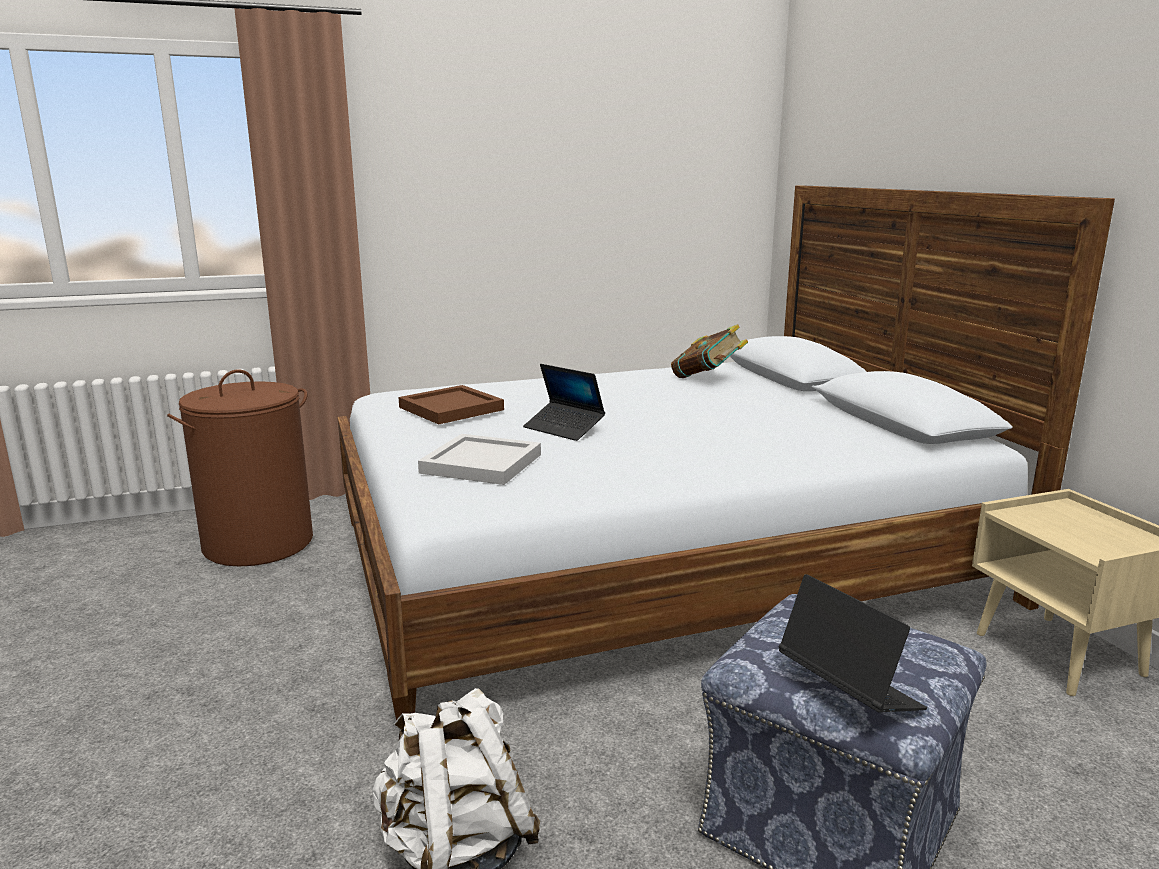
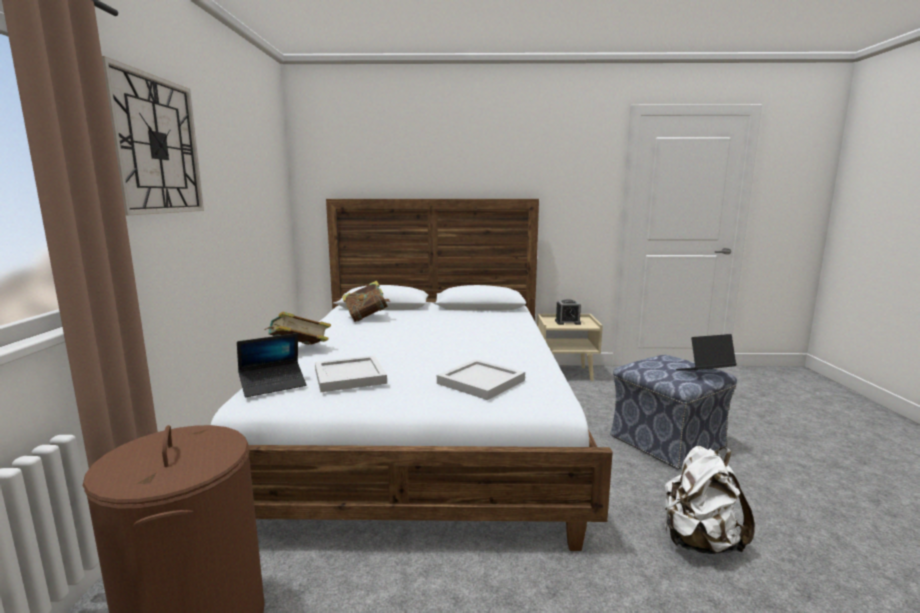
camera: 70 degrees left, 5 degrees down
(440, 129) = (156, 145): none -> wall clock
(449, 408) = (349, 377): brown tray -> white tray
(533, 380) = (299, 350): none -> book
(564, 428) = (425, 357): laptop -> laptop (273, 385)
(1076, 528) = (567, 322): none -> alarm clock

